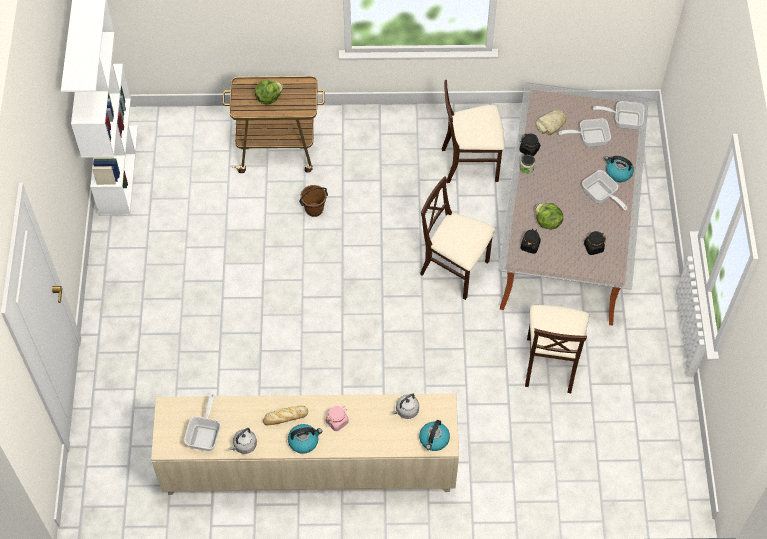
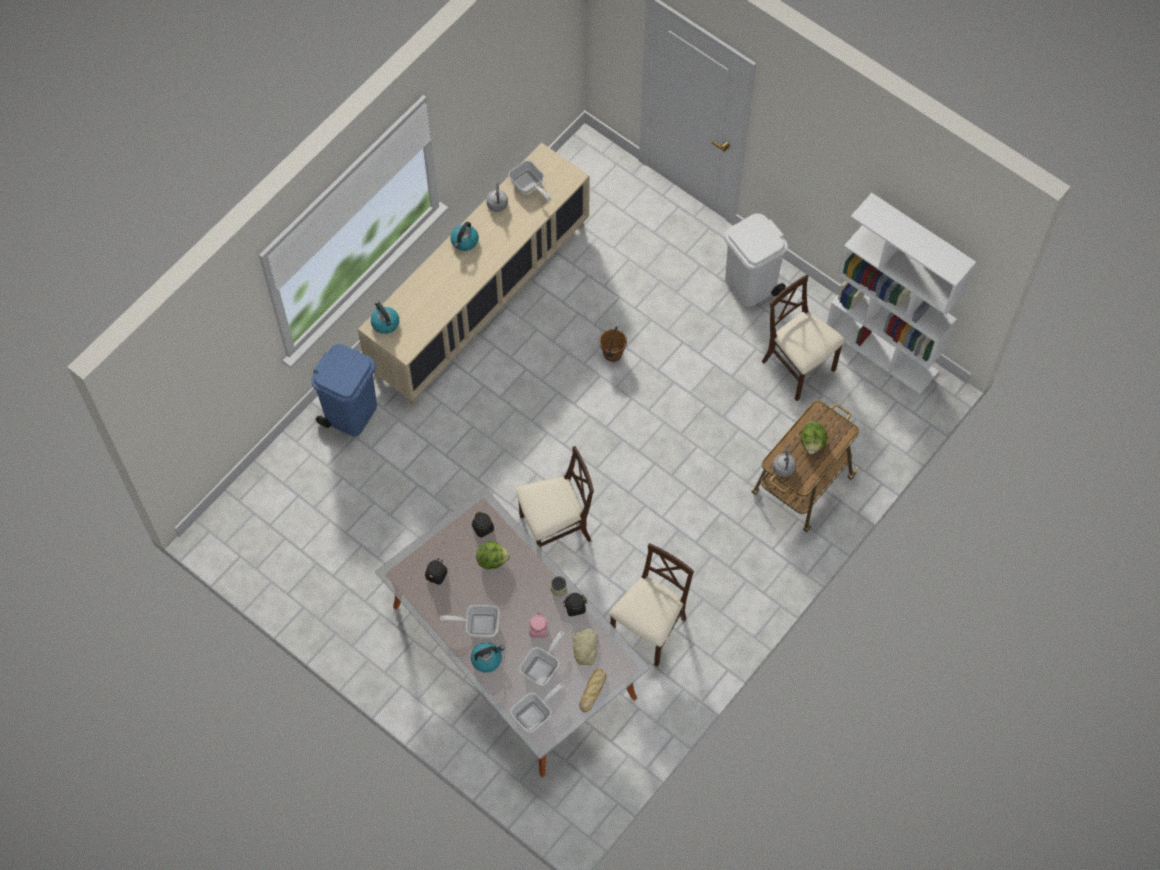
camera: 130 degrees right, 5 degrees up
(130, 288) = (750, 285): none -> white trash can
(285, 417) = (494, 242): bread -> bread (593, 690)
(314, 210) = (710, 468): brown bucket -> brown bucket (612, 353)
(337, 421) = (459, 272): pink jar -> pink jar (538, 630)
(406, 411) = (424, 322): grey kettle -> grey kettle (783, 467)
(495, 481) = (351, 412): none -> blue trash can
(550, 364) = (405, 530): beige chair -> beige chair (798, 367)

